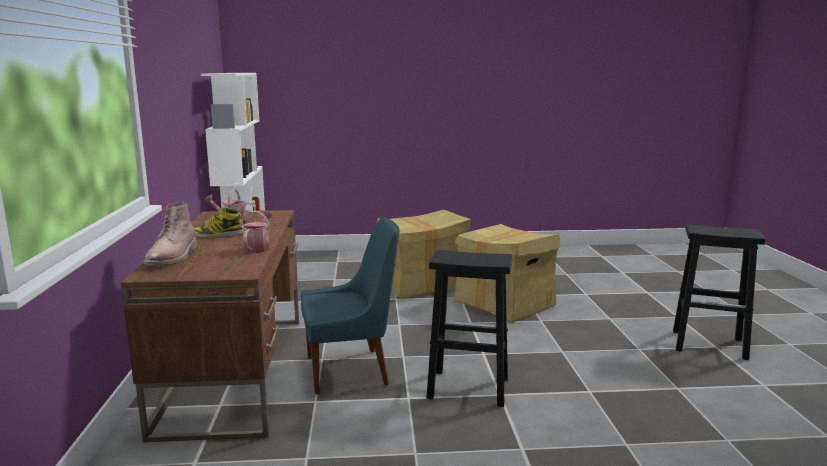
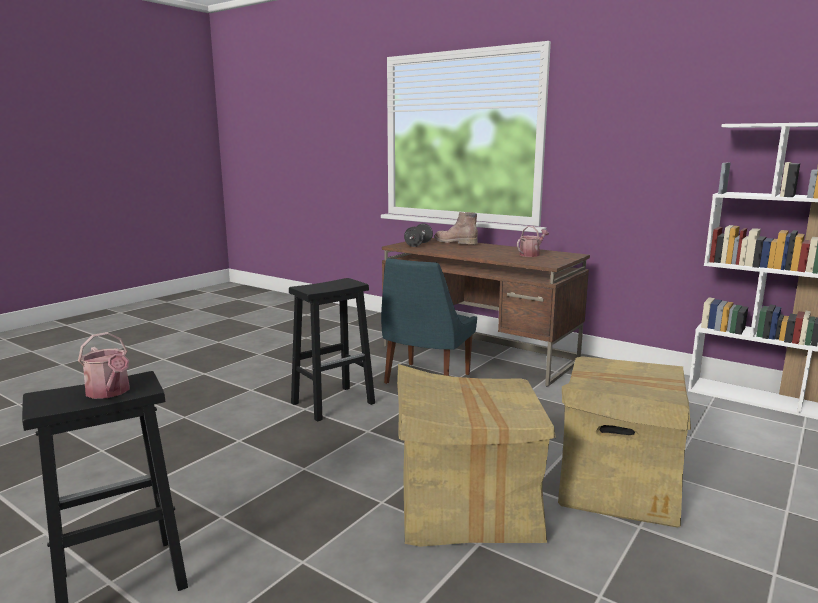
camera: 130 degrees right, 0 degrees up
(216, 266) = (418, 244): none -> black dumbbell
(217, 235) = (494, 250): boot -> none
(258, 248) = (442, 251): watering can -> watering can (110, 392)

